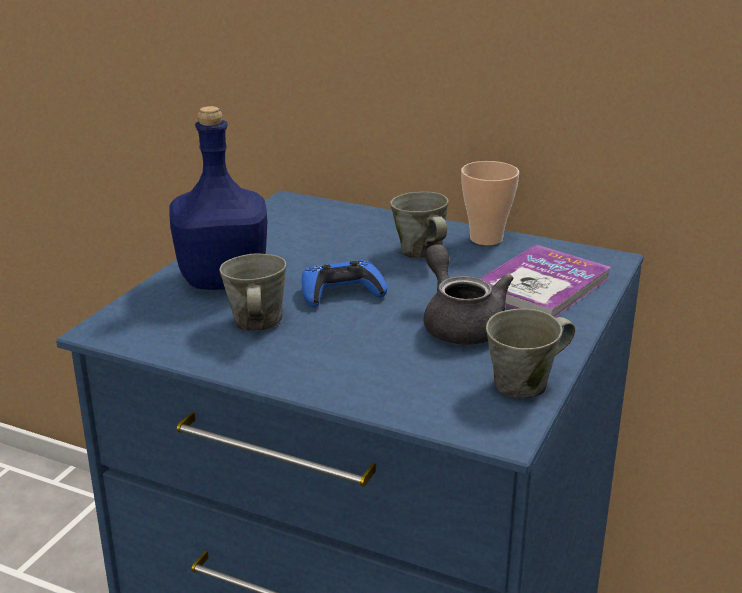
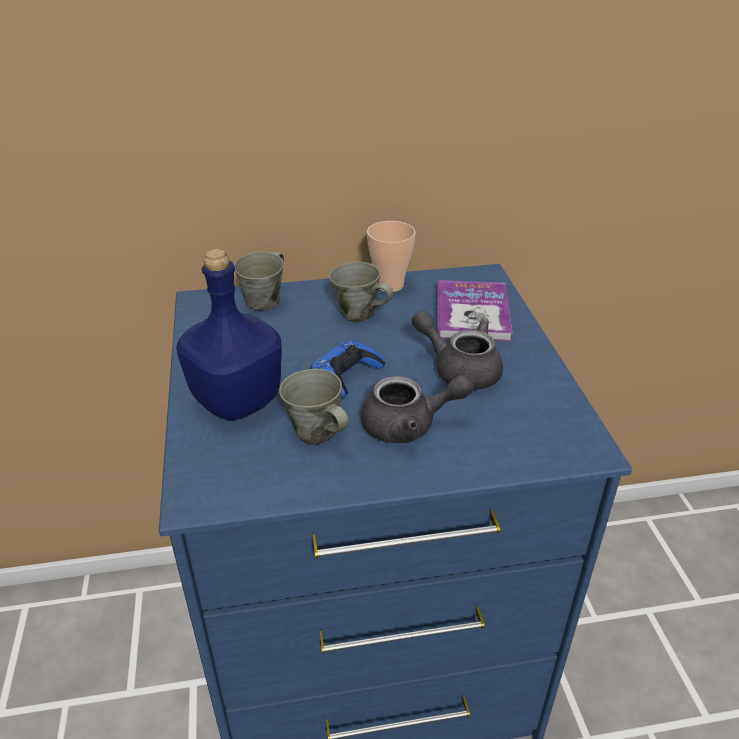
camera: 35 degrees left, 10 degrees up
(345, 347) = (409, 425): none -> grey teapot
(524, 384) = (557, 402): grey mug -> grey mug (265, 301)

